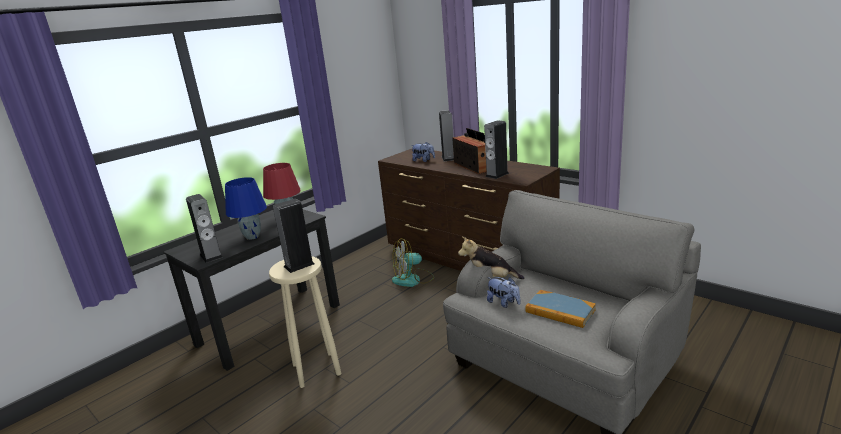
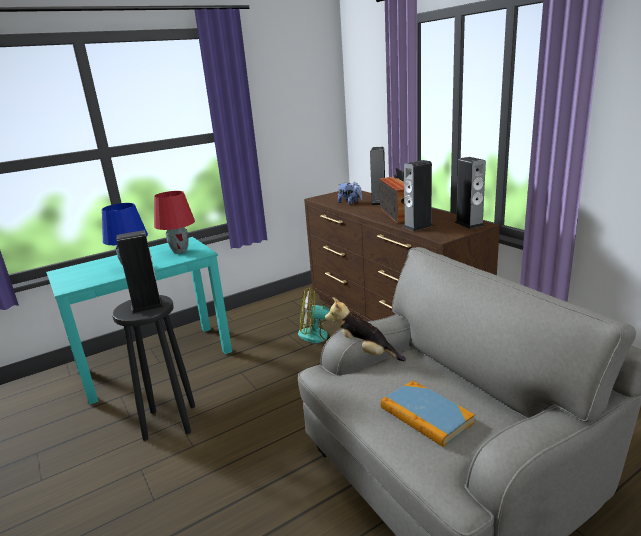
camera: 15 degrees right, 0 degrees up
(211, 256) = (79, 282): speaker -> speaker (469, 224)
(270, 324) = (156, 361): black desk -> turquoise desk
(316, 369) = (169, 422): beige stool -> black stool
(504, 303) = (362, 389): plush toy -> none

